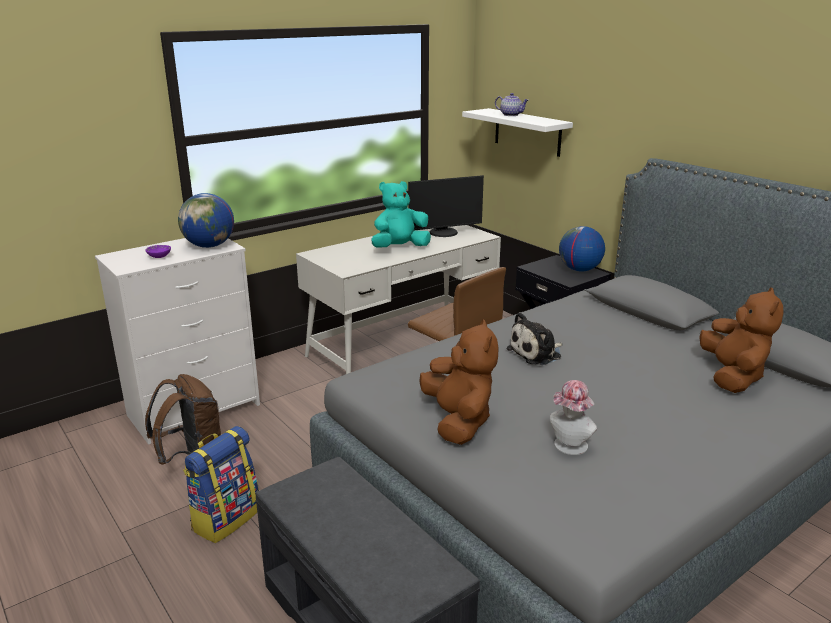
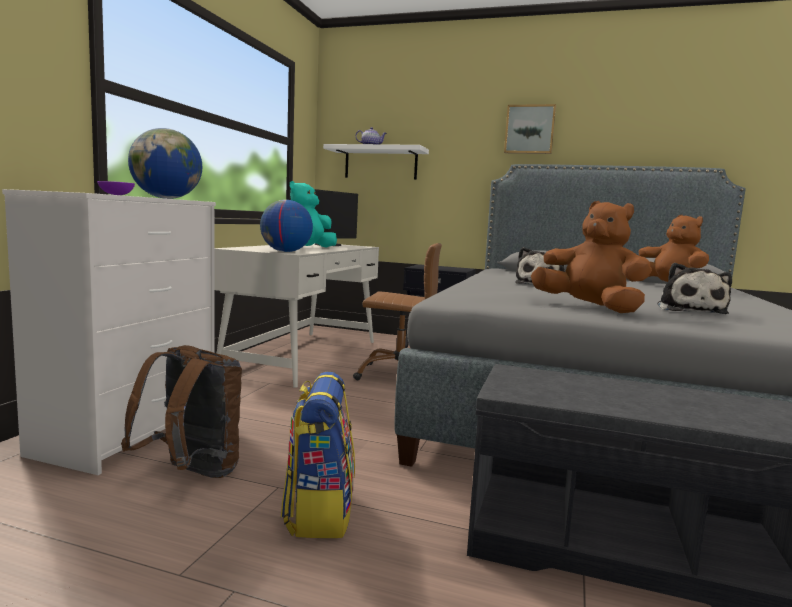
camera: 35 degrees left, 15 degrees down
(569, 447) = (690, 310): hat -> plush toy
(579, 270) = (451, 267): globe -> globe (285, 252)
(680, 112) = (529, 129): none -> picture

